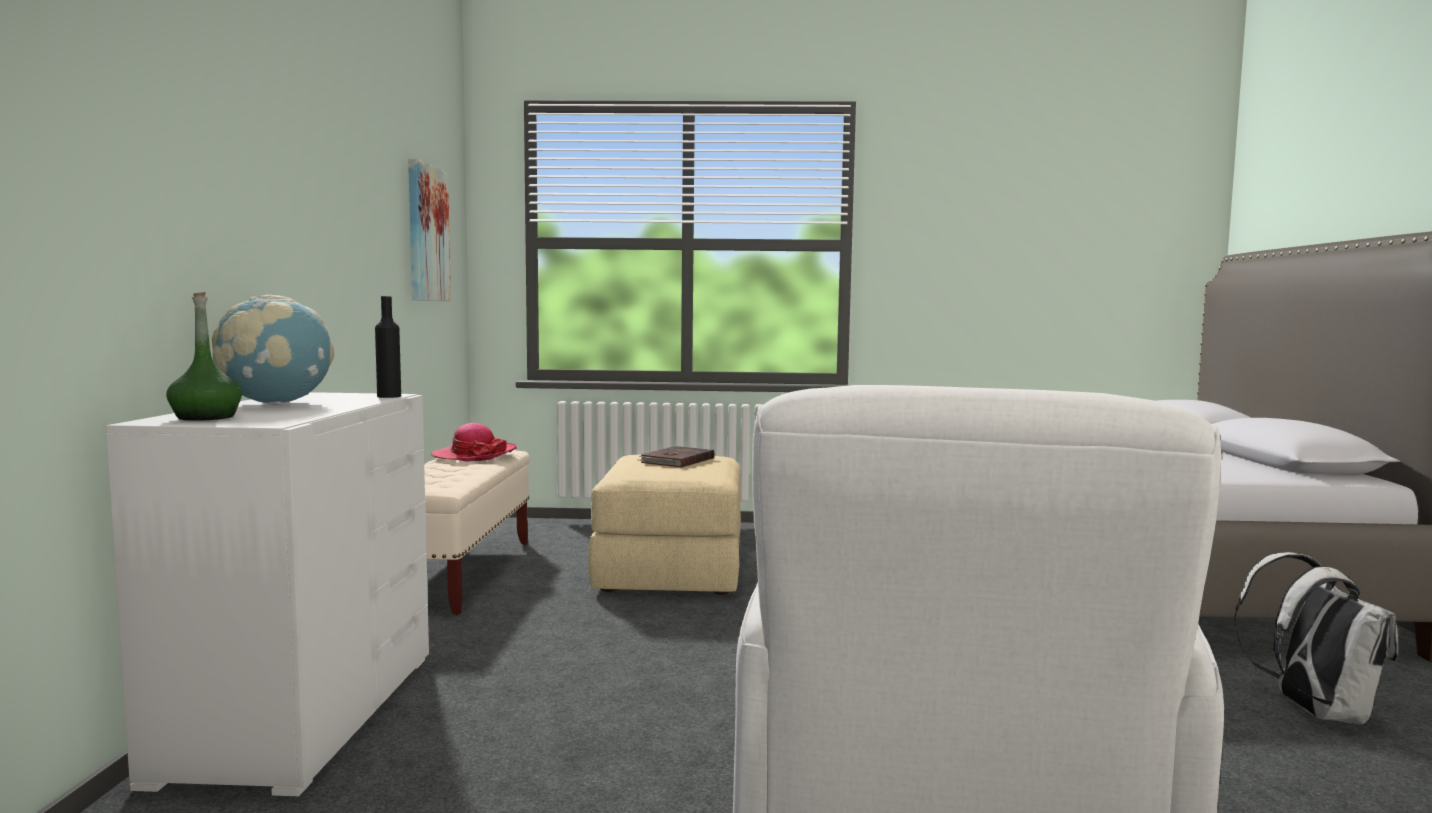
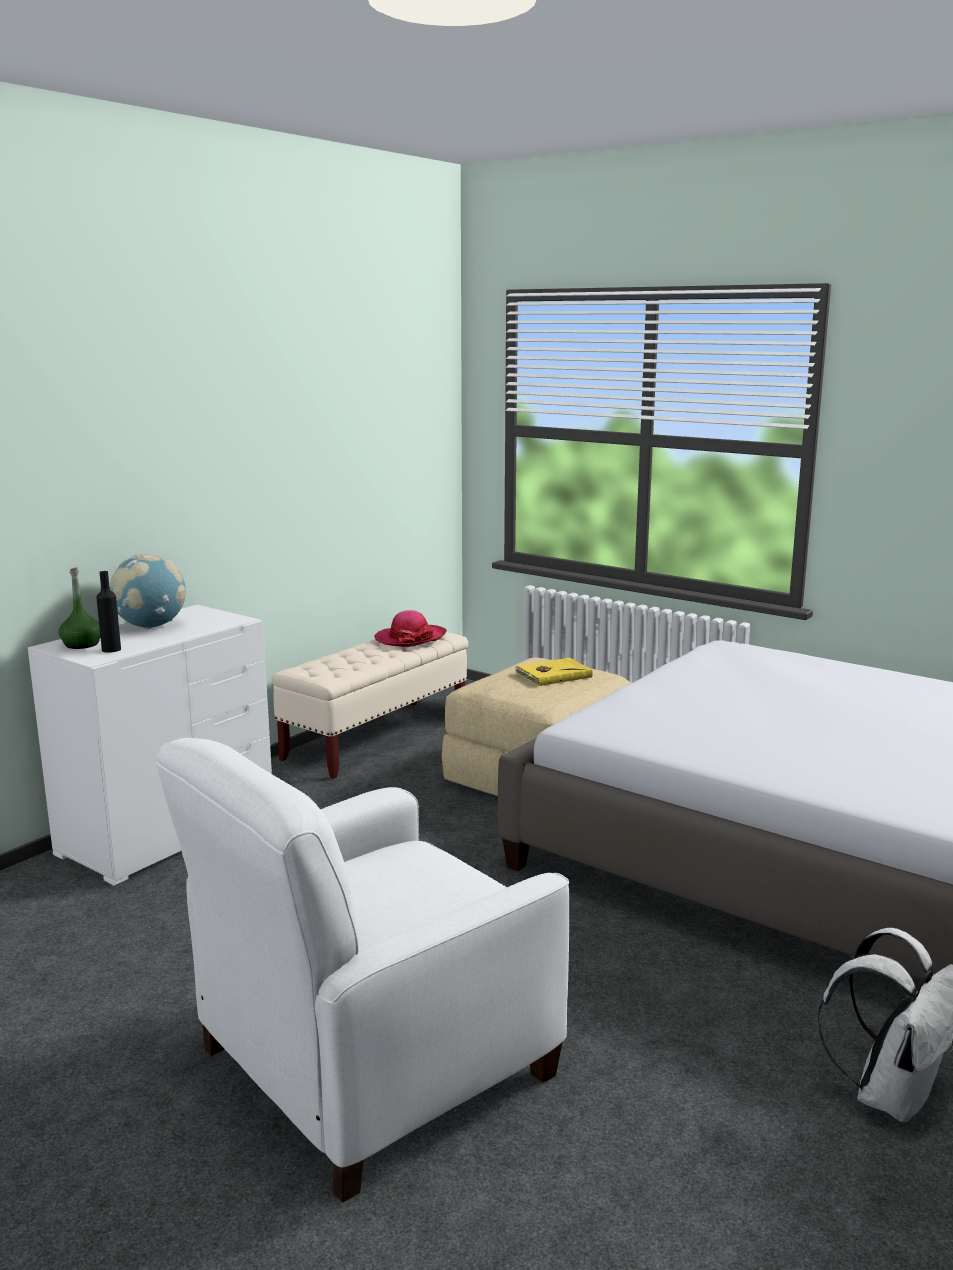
camera: 35 degrees right, 10 degrees up
(389, 396) = (232, 623): black bottle -> black bottle (111, 649)
(426, 234) = (389, 437): picture -> none
(676, 460) = (553, 675): brown book -> yellow book

